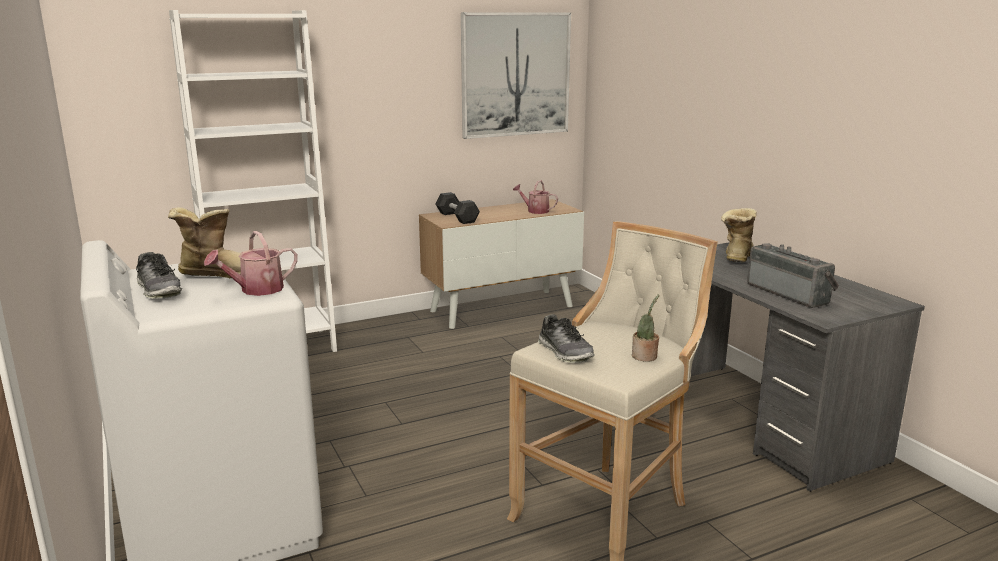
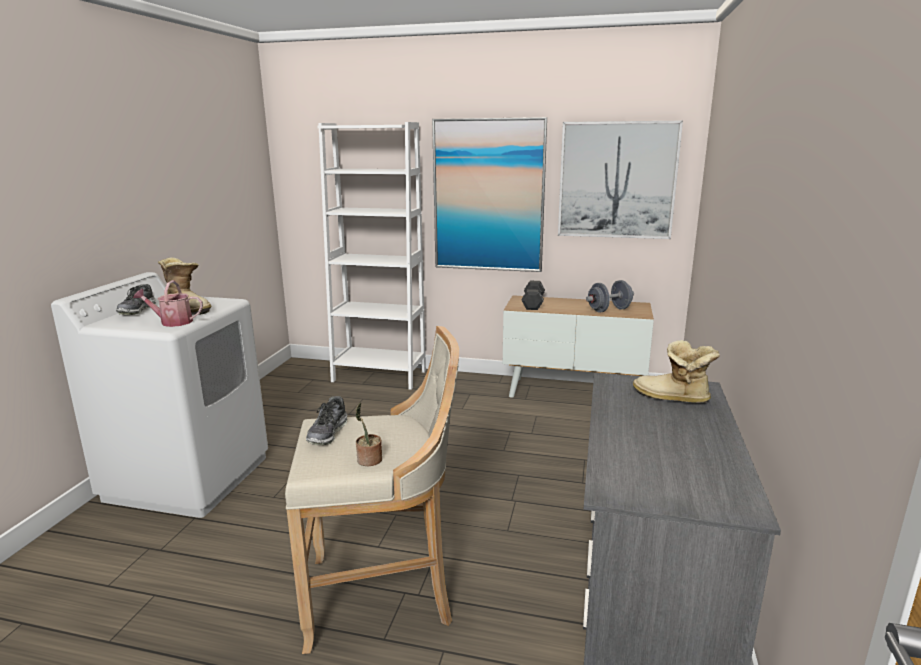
camera: 40 degrees right, 0 degrees up
(384, 100) = (488, 196): none -> picture
(535, 211) = (609, 310): watering can -> grey dumbbell
(736, 257) = (672, 398): boot -> boot turned 120 degrees counterclockwise
(790, 293) = (637, 453): radio -> none

